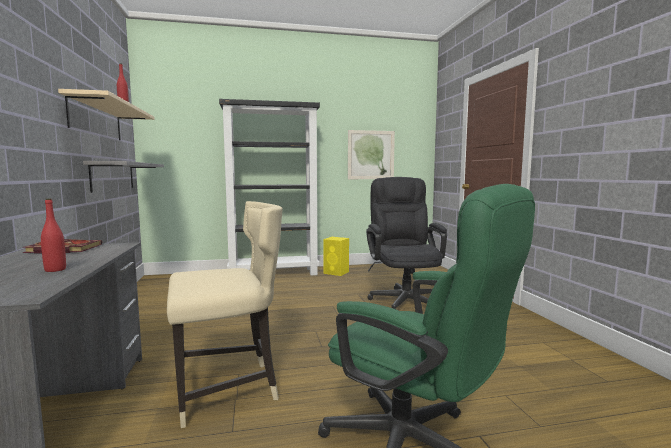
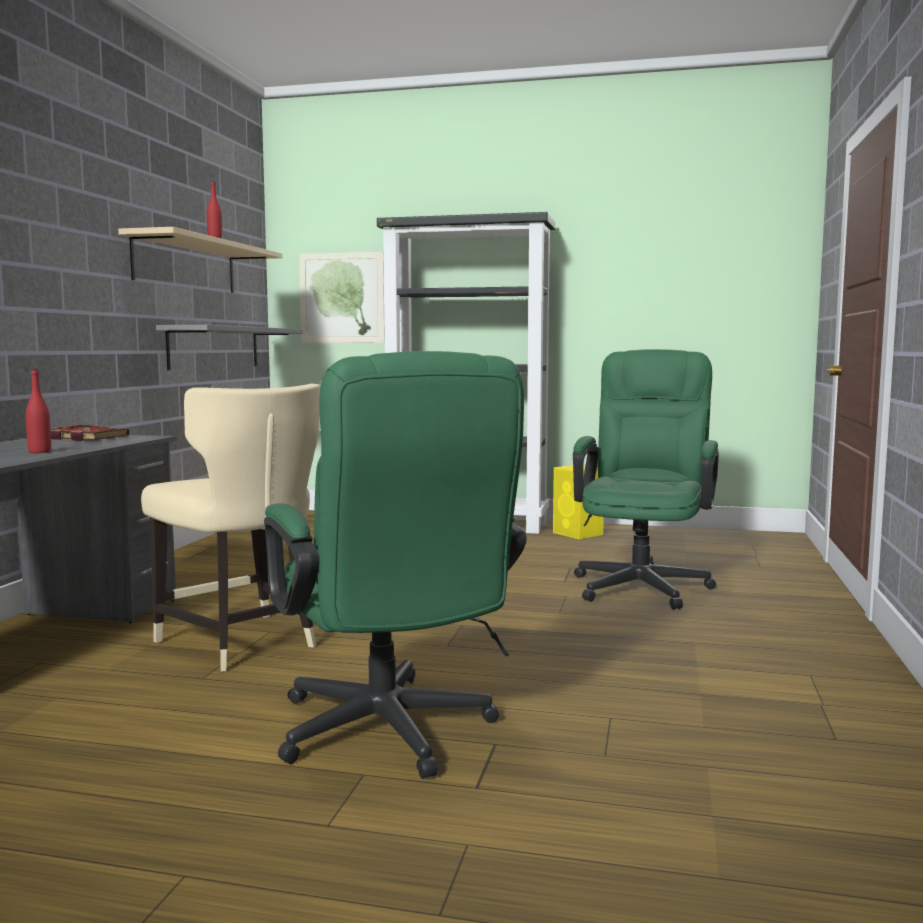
camera: 25 degrees right, 0 degrees up
(229, 390) = (241, 643): beige chair -> beige chair turned 45 degrees clockwise
(371, 155) = (670, 306): picture -> picture (342, 298)
(404, 299) = (643, 584): black office chair -> green office chair

